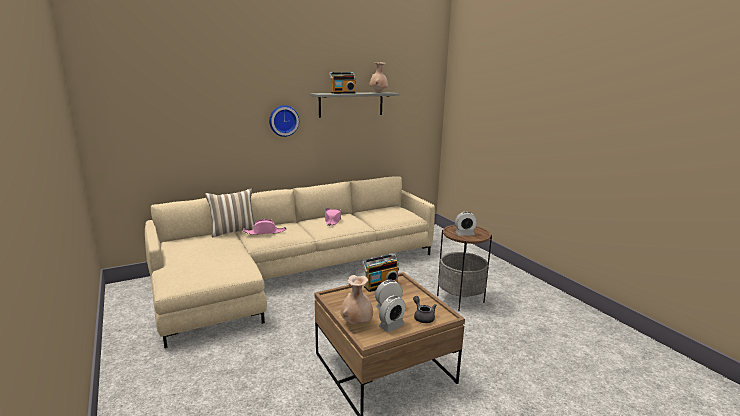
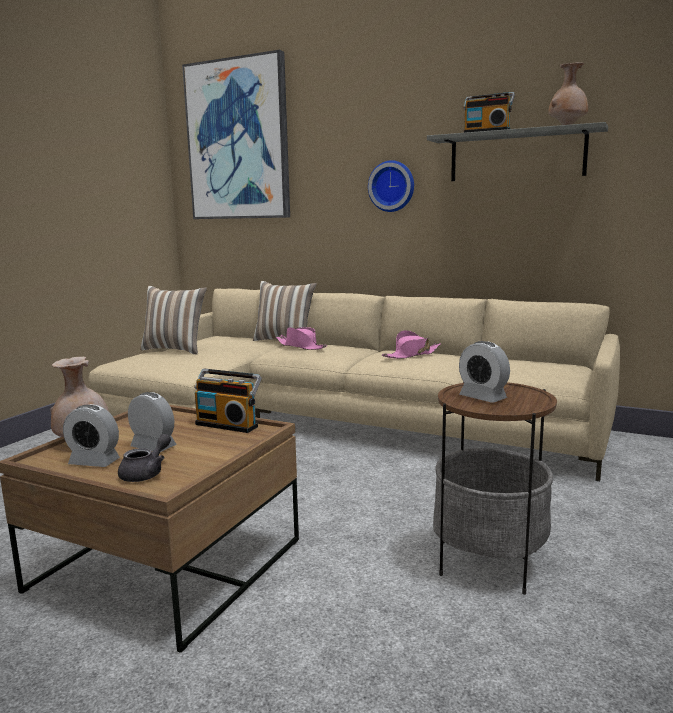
camera: 55 degrees right, 5 degrees down
(153, 85) = (238, 141): none -> picture
(186, 261) = (175, 350): none -> pillow

